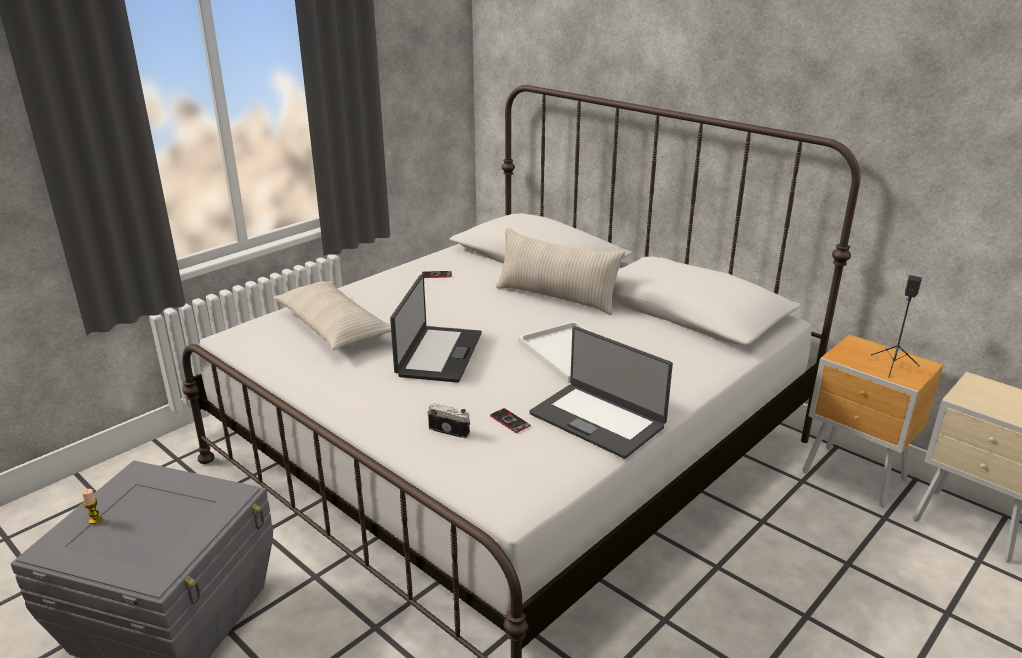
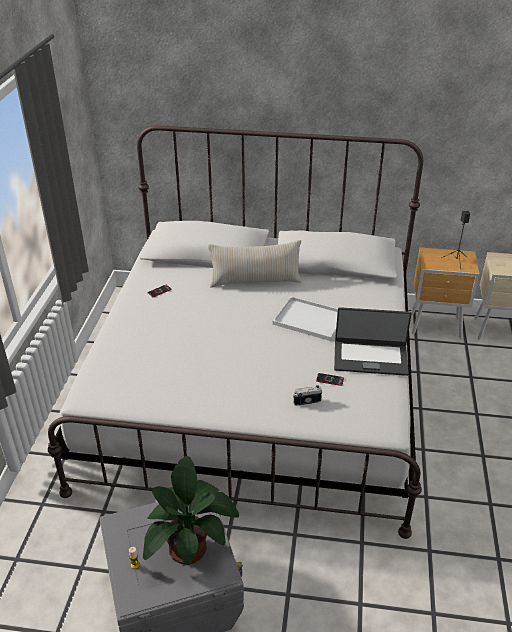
camera: 35 degrees left, 10 degrees up
(167, 531) = (190, 545): none -> potted plant
(334, 327) = (146, 361): beige pillow -> none
(438, 354) = (237, 353): laptop -> none

